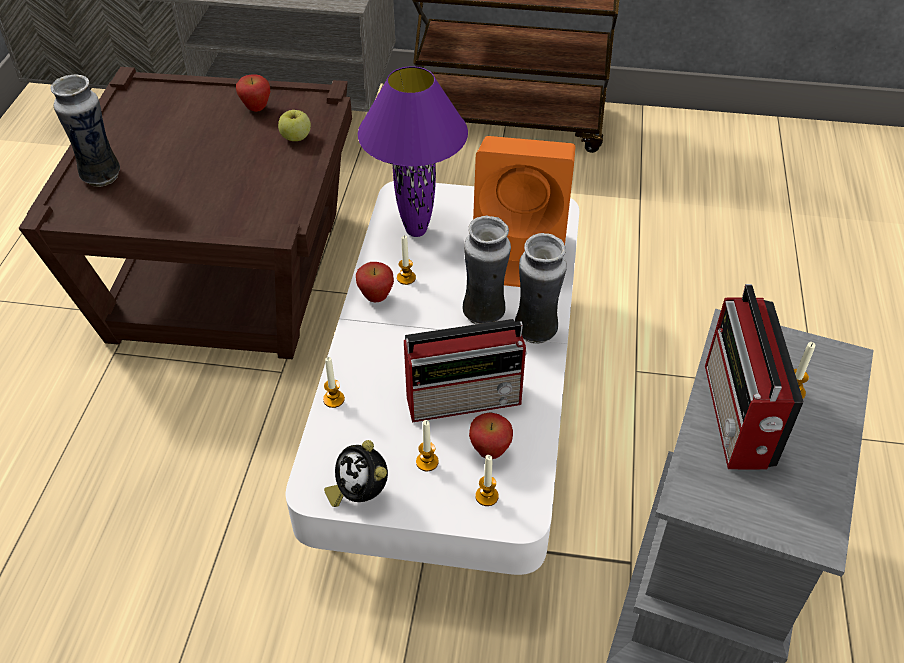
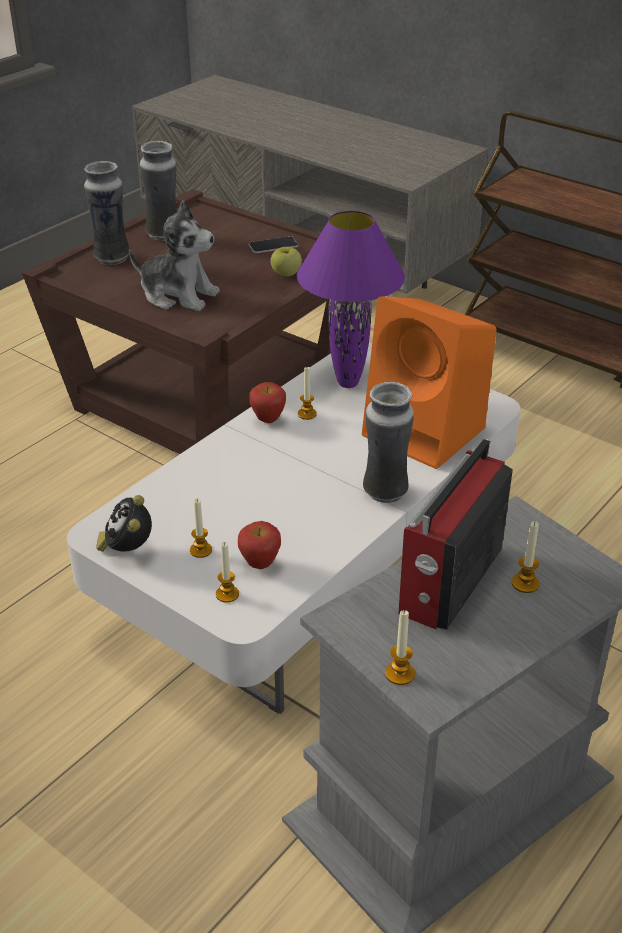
camera: 30 degrees right, 10 degrees down
(210, 198) = (178, 295): none -> plush toy
(256, 109) = (273, 245): apple -> phone
(333, 399) = (167, 478): candle -> candle (400, 674)
(466, 399) = (276, 518): radio -> none
(484, 314) = (351, 463): vase -> vase (163, 235)

